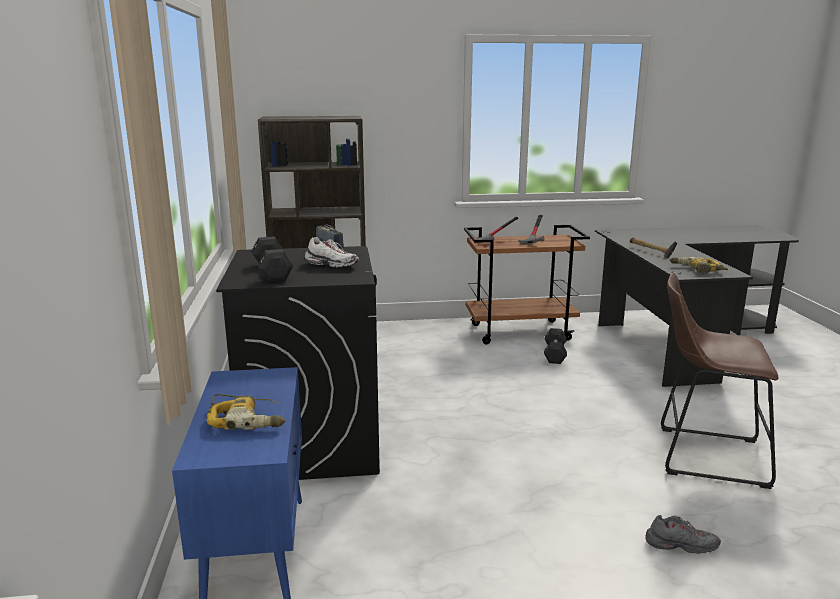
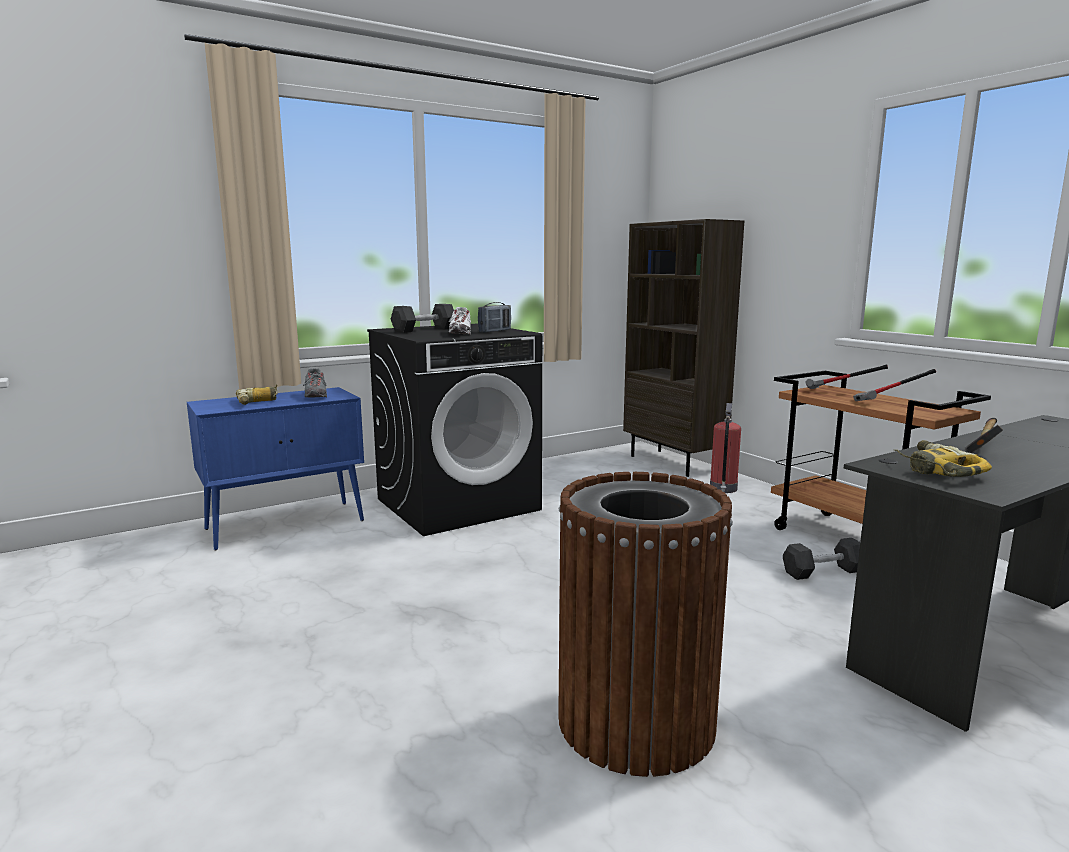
camera: 65 degrees right, 5 degrees down
(399, 335) = (723, 489): none -> fire extinguisher
(680, 546) = (374, 711): grey shoe -> grey shoe (315, 396)
(704, 455) = (636, 721): brown stool -> brown trash can

